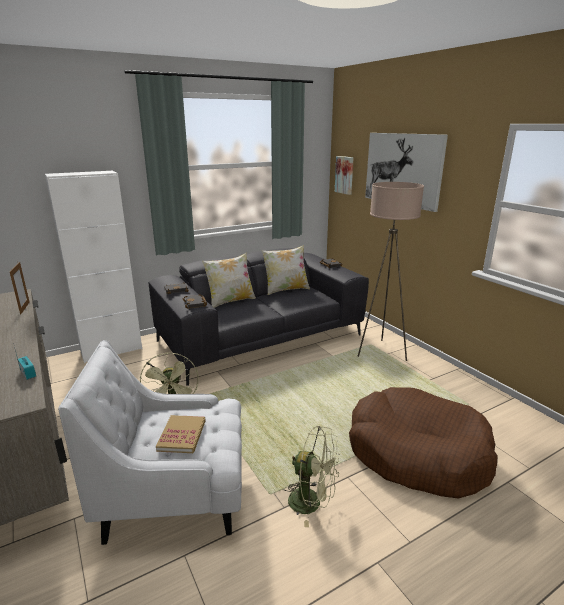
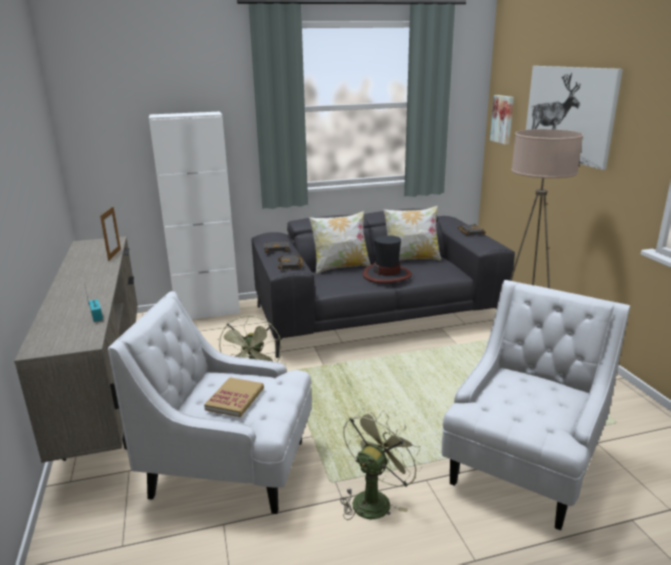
camera: 15 degrees right, 0 degrees up
(272, 304) = (387, 274): none -> hat
(312, 502) = (375, 499): green fan -> green fan turned 90 degrees counterclockwise
(417, 453) = (523, 468): brown dog bed -> white armchair

